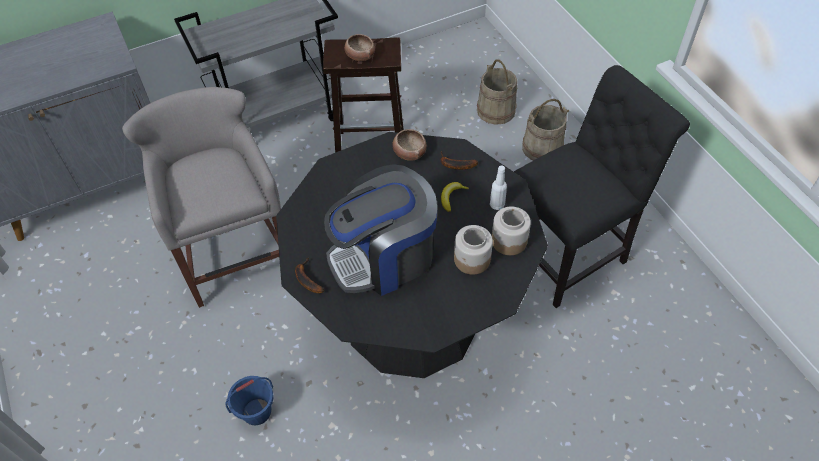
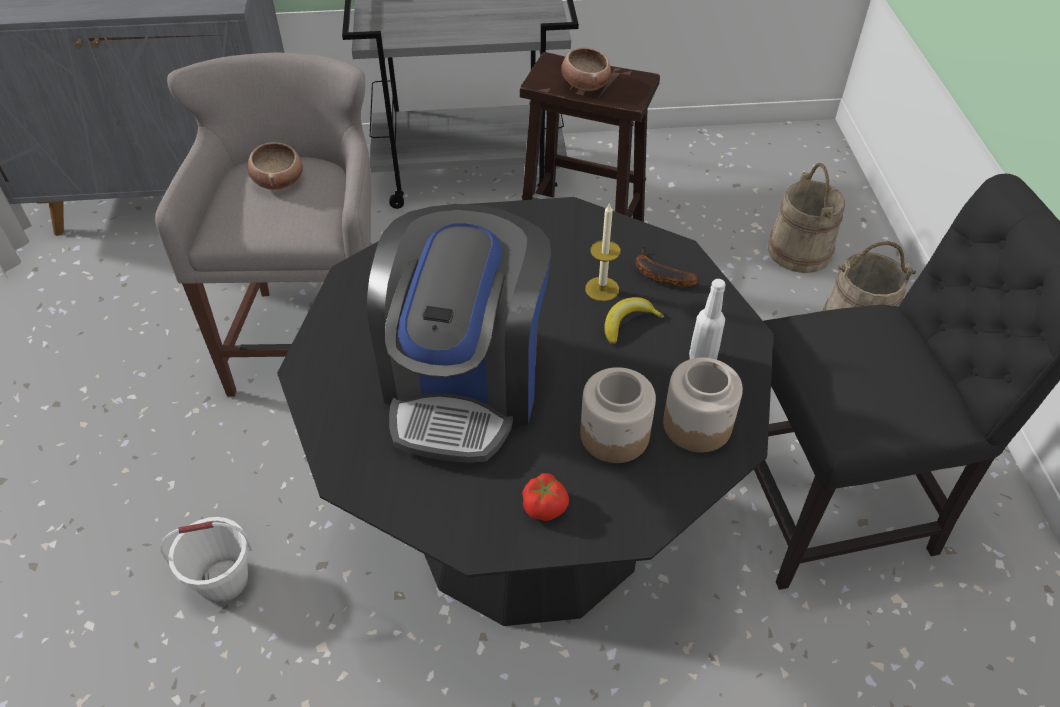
camera: 20 degrees right, 5 degrees down
(256, 412) = (223, 581): blue bucket -> white bucket
(306, 279) = (320, 376): banana -> none
(384, 257) = (465, 383): coffee machine -> coffee machine turned 75 degrees counterclockwise
(409, 152) = (591, 235): bowl -> bowl (278, 180)
(429, 182) = (602, 289): none -> candle
(455, 306) = (545, 506): none -> tomato

